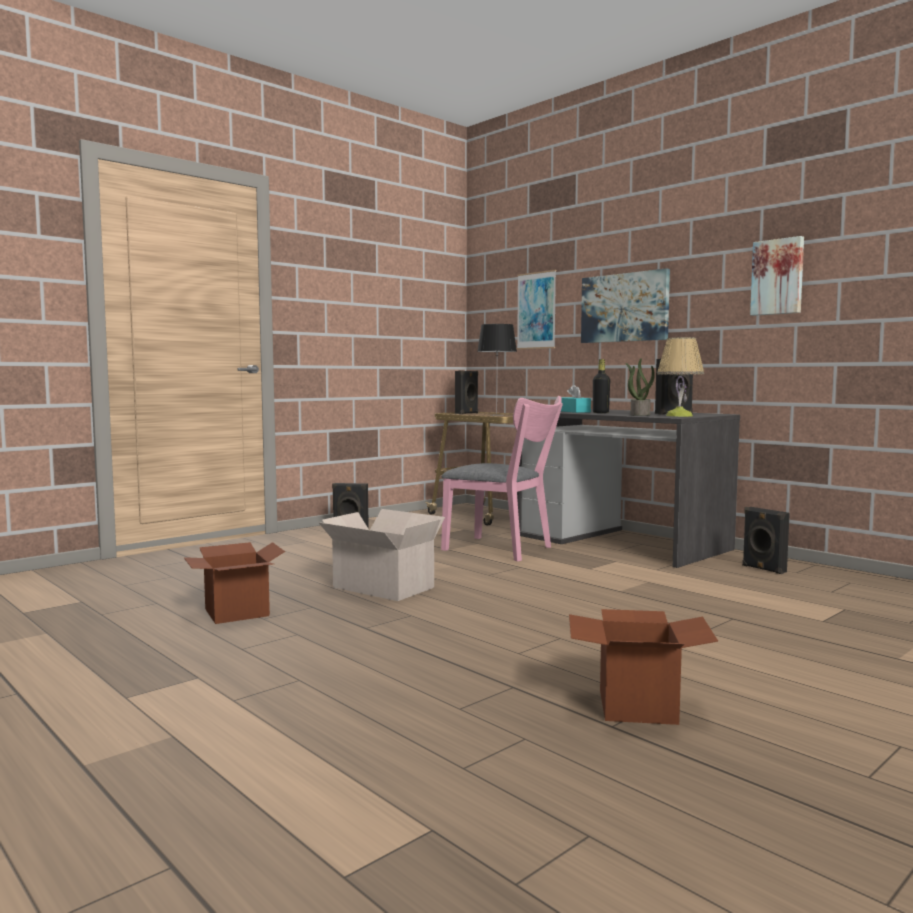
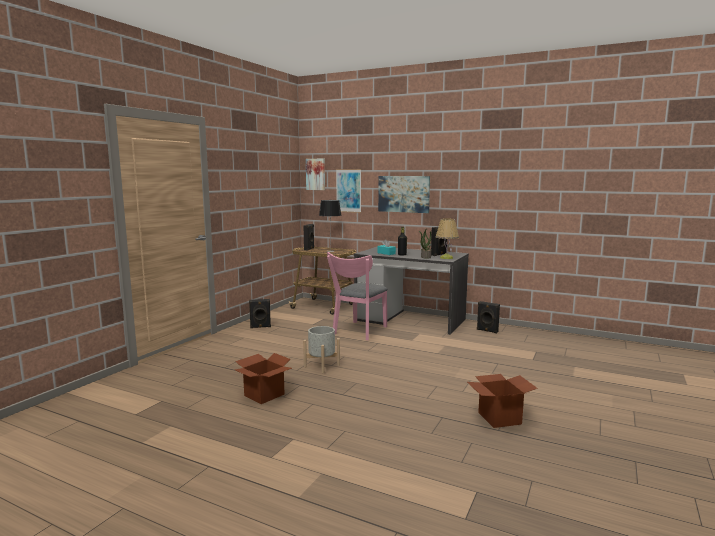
camera: 20 degrees left, 5 degrees up
(381, 587) = (321, 366): cardboard box -> grey planter
(504, 549) = (358, 331): pink chair -> pink chair turned 105 degrees clockwise
(778, 277) = (488, 186): picture -> picture (316, 174)

